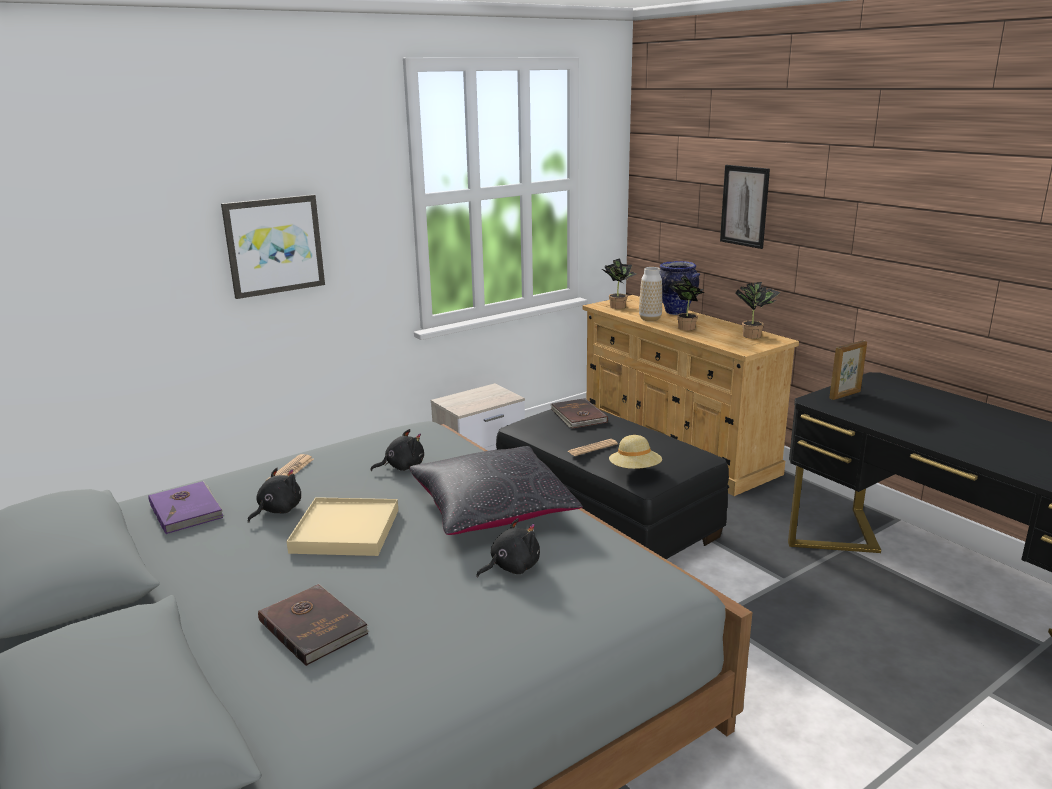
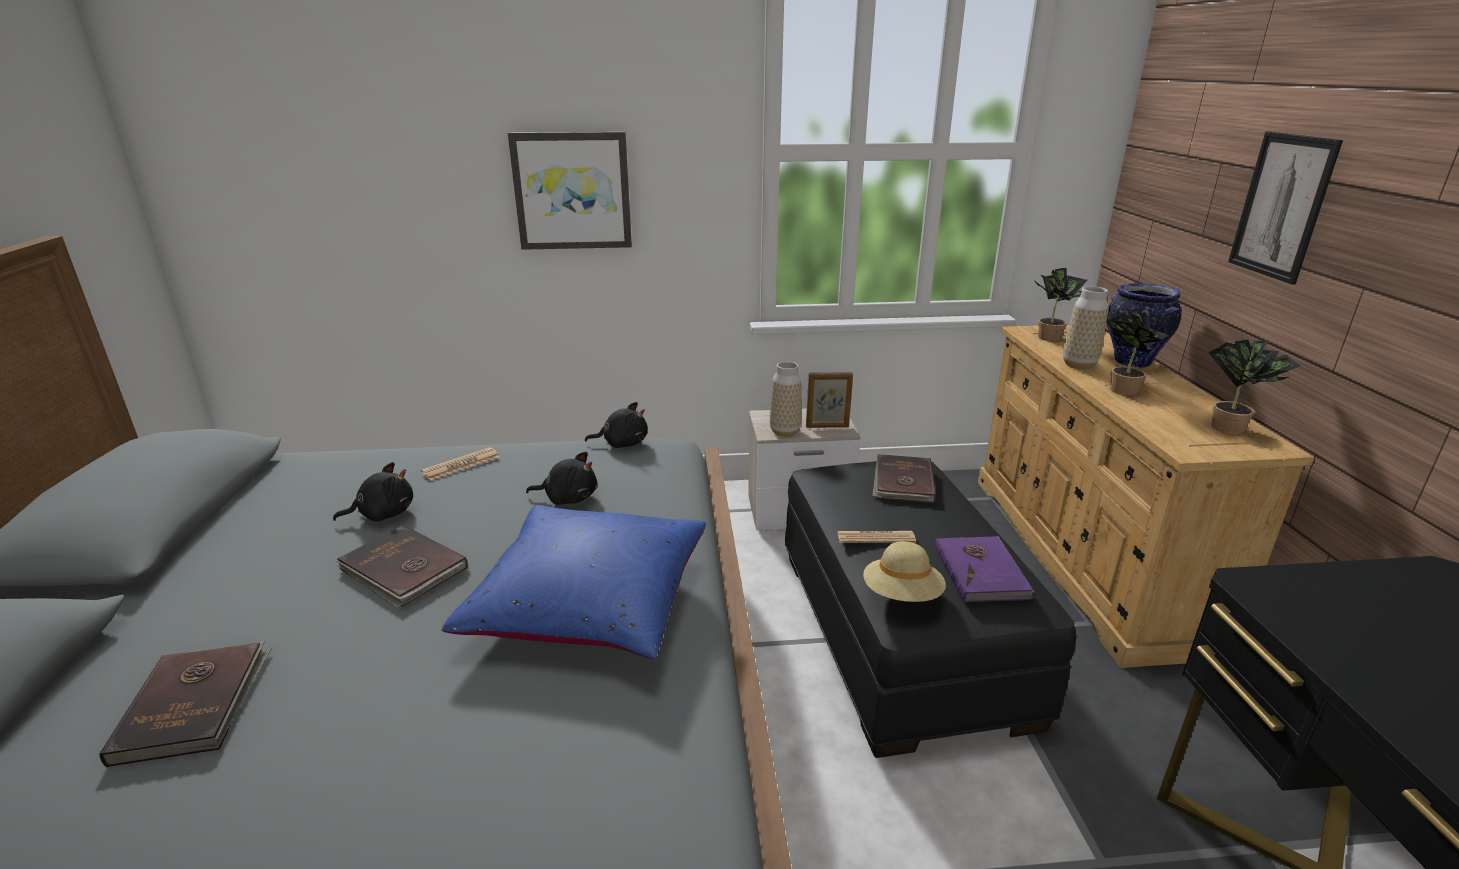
camera: 30 degrees right, 5 degrees up
(187, 510) = (317, 483): purple book -> purple book (982, 572)
(346, 531) = (403, 570): beige tray -> brown book
(472, 406) = (785, 432): none -> vase
(492, 509) = (590, 602): black pillow -> blue pillow
(511, 567) = (495, 717): black plush toy -> black plush toy (622, 443)
(845, 395) = (1334, 593): picture frame -> picture frame (827, 427)

